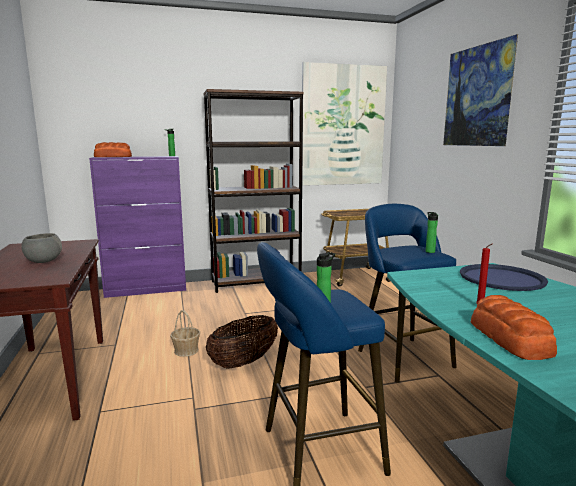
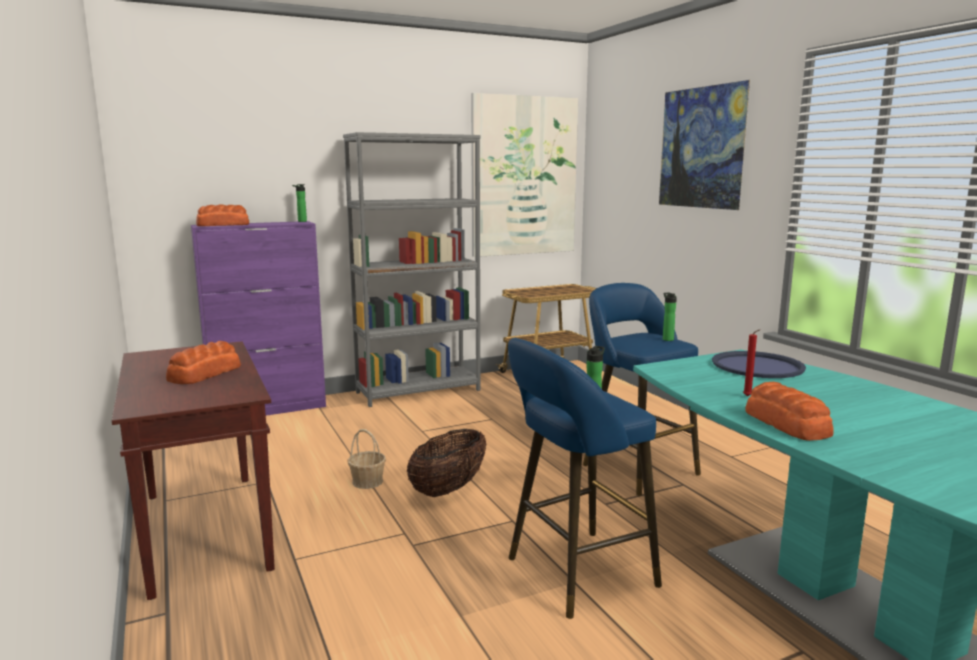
camera: 10 degrees left, 0 degrees up
(43, 261) = (203, 374): grey bowl -> bread
(256, 283) = (418, 391): brown bookcase -> grey bookcase

